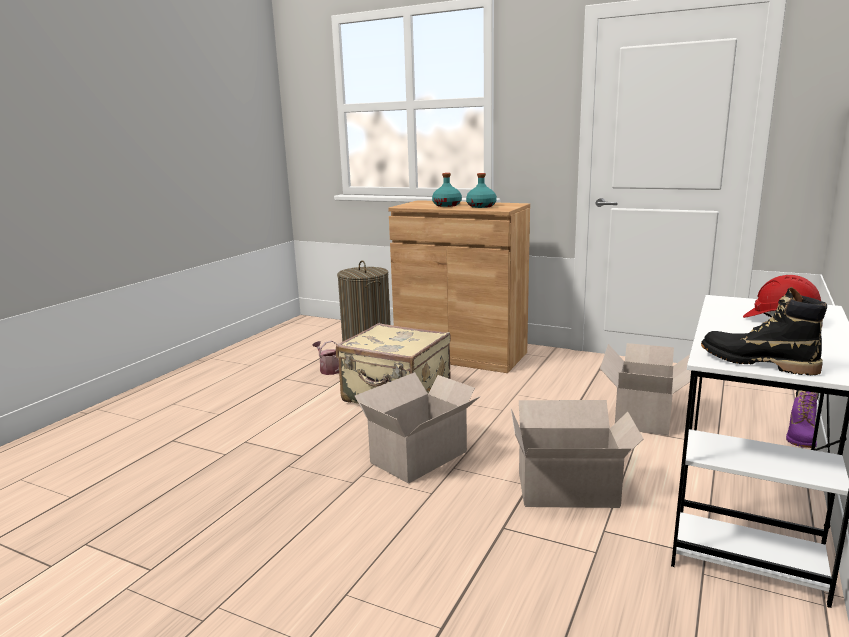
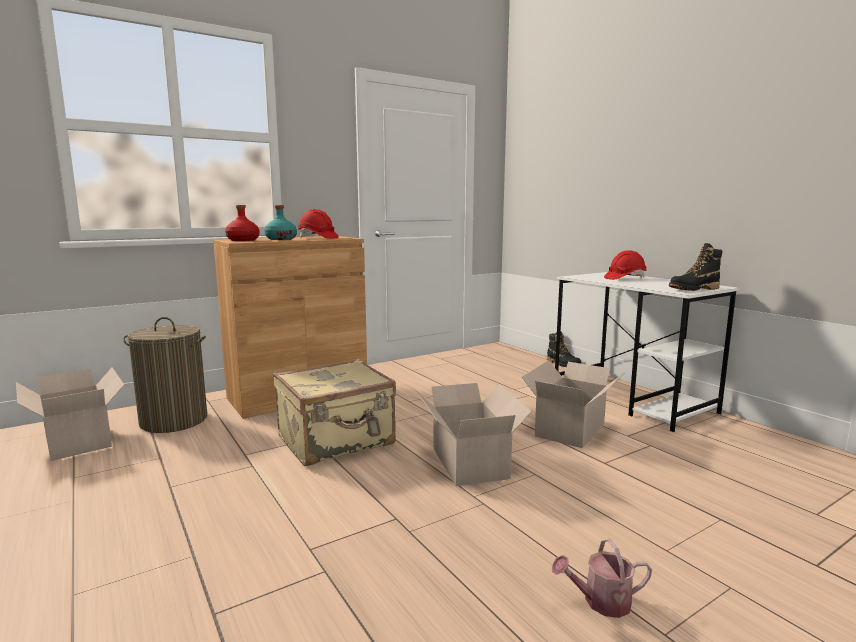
camera: 60 degrees left, 5 degrees down
(328, 369) = (204, 456): watering can -> watering can (601, 602)
(418, 204) = (243, 240): none -> red bottle
(481, 206) = (318, 238): turquoise bottle -> red hard hat
(644, 415) = (495, 381): cardboard box -> cardboard box (78, 439)
(801, 437) = (563, 364): purple boot -> black boot

